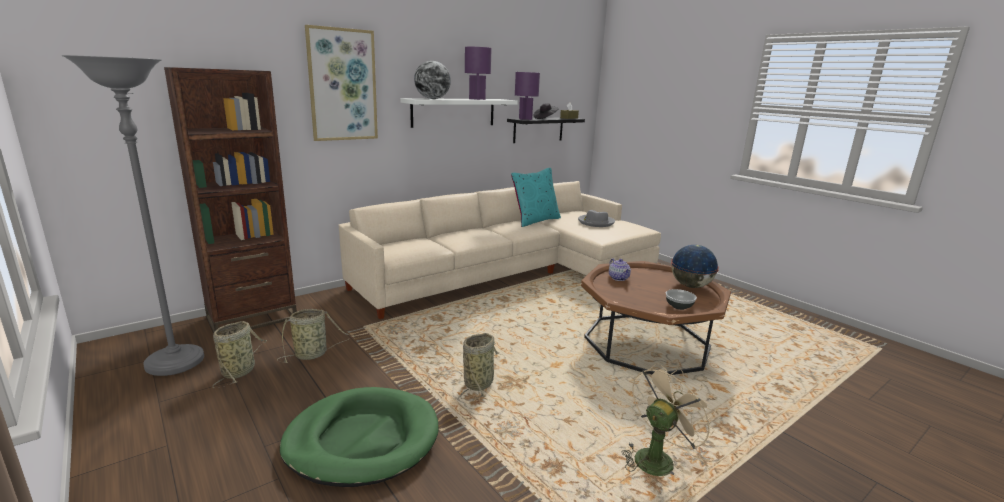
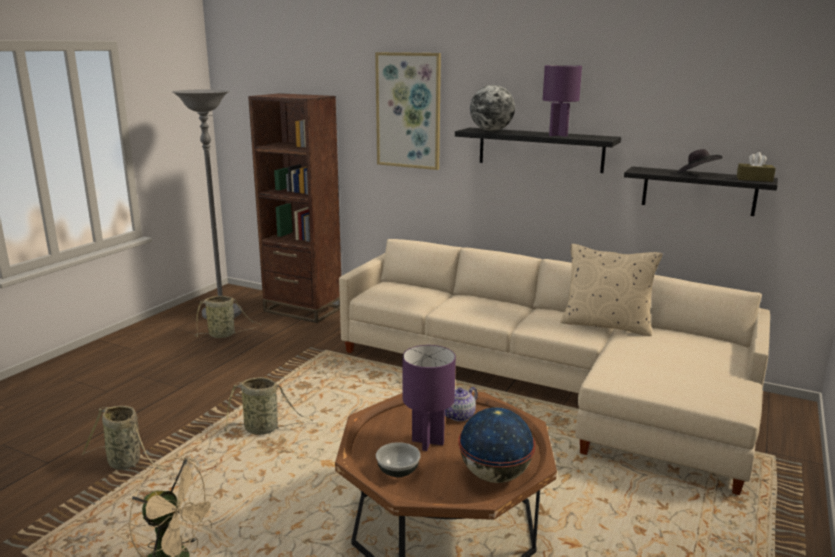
camera: 65 degrees right, 0 degrees up
(313, 354) = (264, 348): basket -> basket (127, 463)
(362, 440) = (156, 404): green dog bed -> none
(453, 112) = (540, 149): white shelf -> black shelf
(525, 119) = (647, 170): purple table lamp -> purple table lamp (427, 442)
(535, 220) = (606, 325): turquoise pillow -> beige pillow
(596, 222) = (672, 361): grey hat -> none

